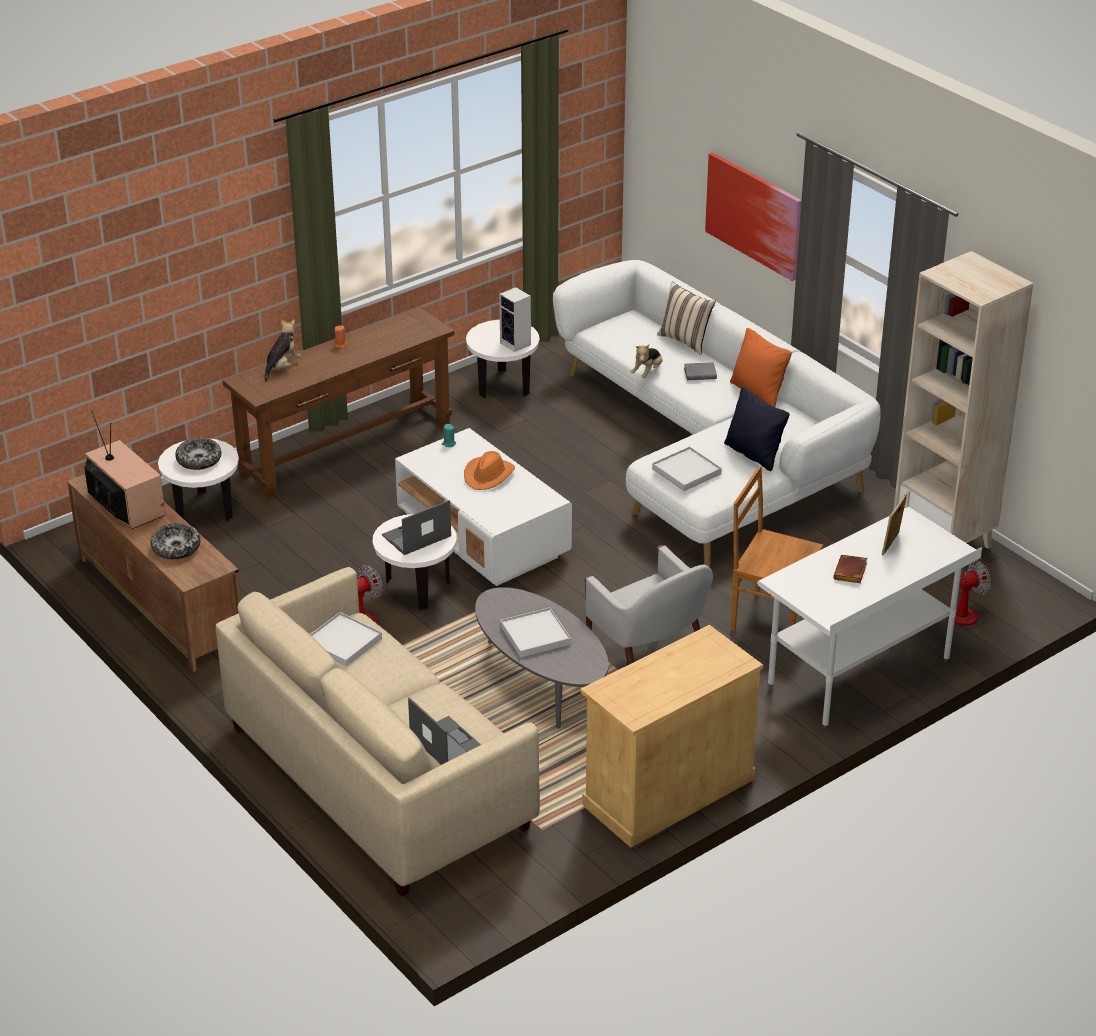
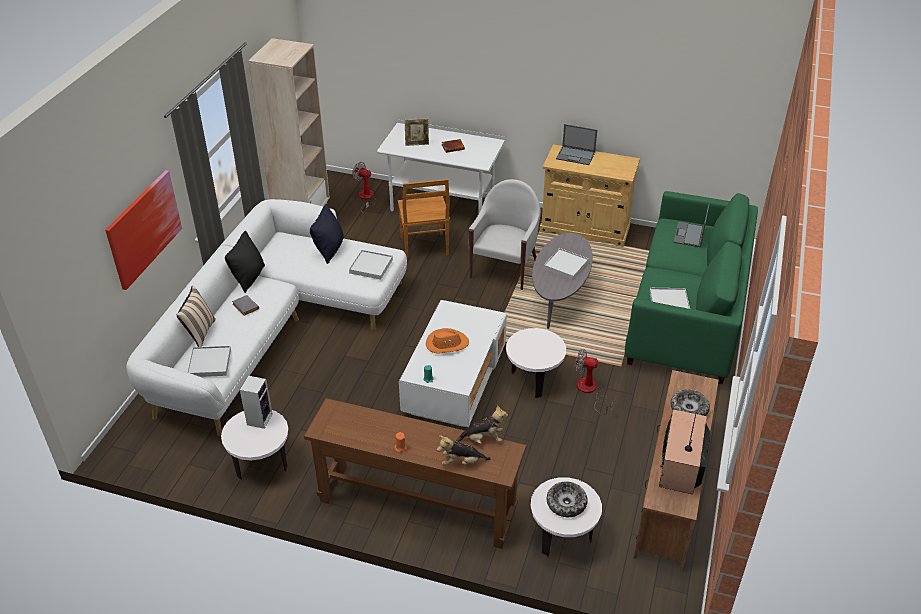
camera: 125 degrees left, 5 degrees up
(377, 777) = (686, 314): beige sofa -> green sofa
(416, 536) = (534, 347): laptop -> laptop (576, 156)
(626, 332) = (210, 363): none -> white tray
(647, 372) = (259, 331): plush toy -> plush toy (483, 439)
(758, 392) = (249, 278): orange pillow -> black pillow

